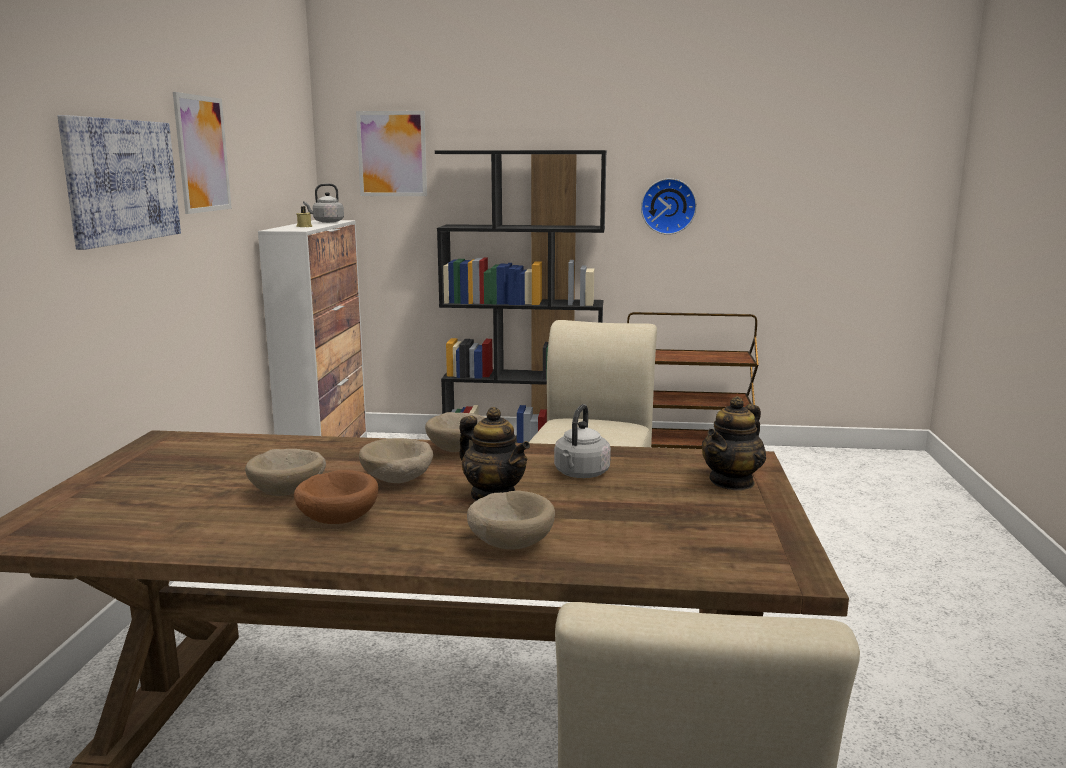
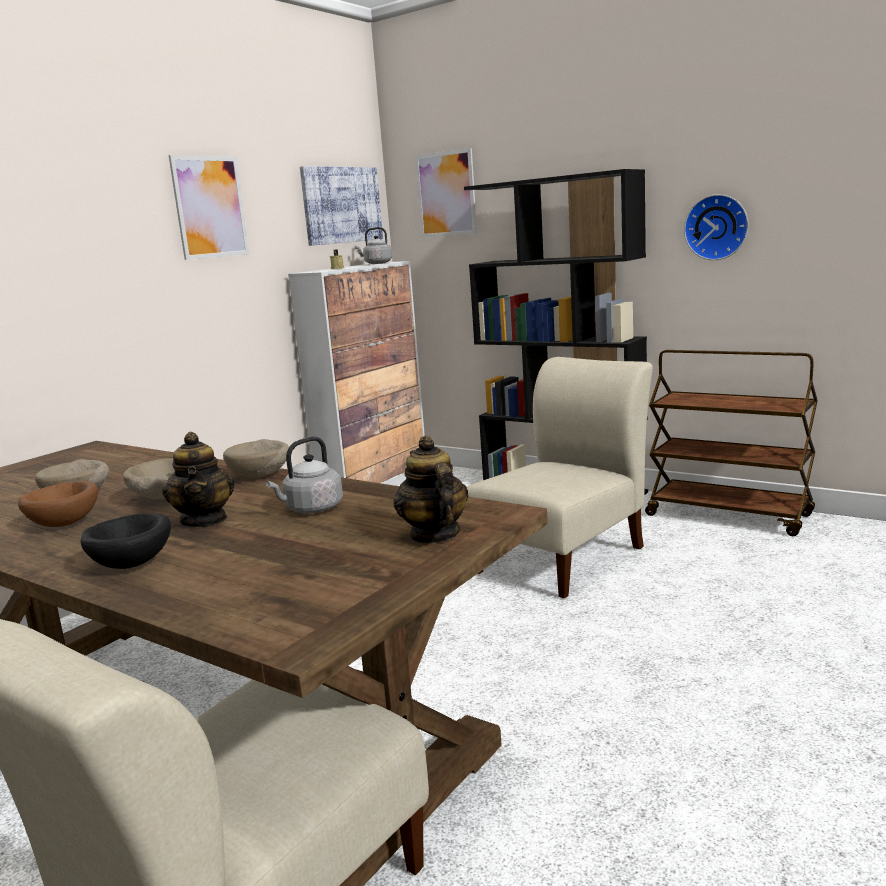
camera: 30 degrees right, 0 degrees up
(121, 181) = (99, 234): picture -> picture (341, 205)
(510, 543) = (133, 563): beige bowl -> black bowl
(732, 482) = (433, 535): teapot -> teapot turned 90 degrees clockwise

